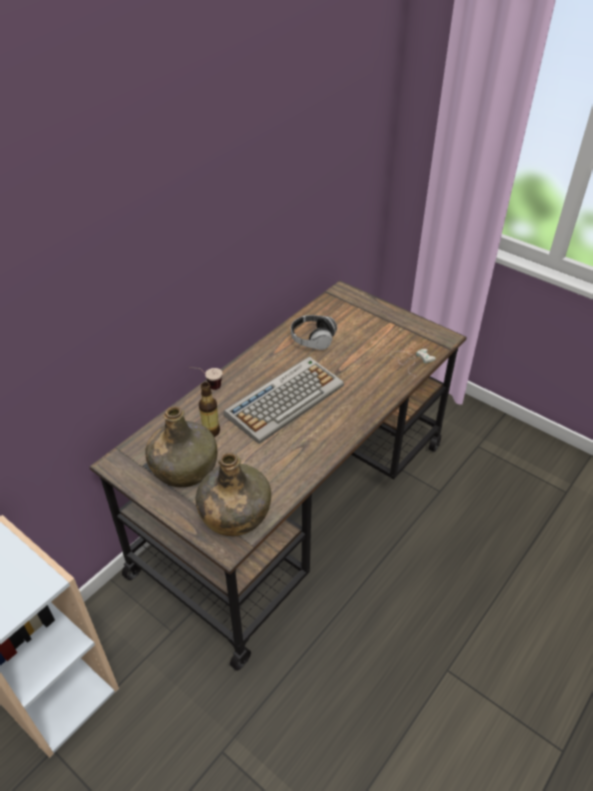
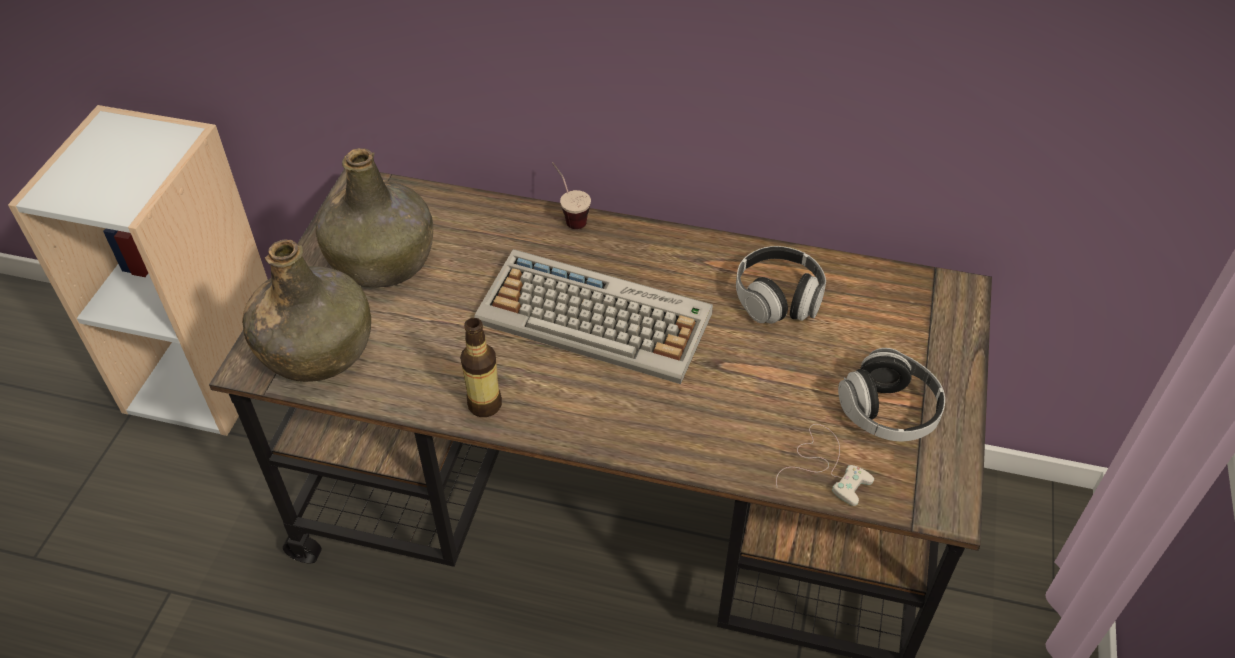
camera: 65 degrees right, 5 degrees up
(211, 431) = (473, 257): bottle -> bottle (485, 404)
(393, 333) = (888, 412): none -> headphones

